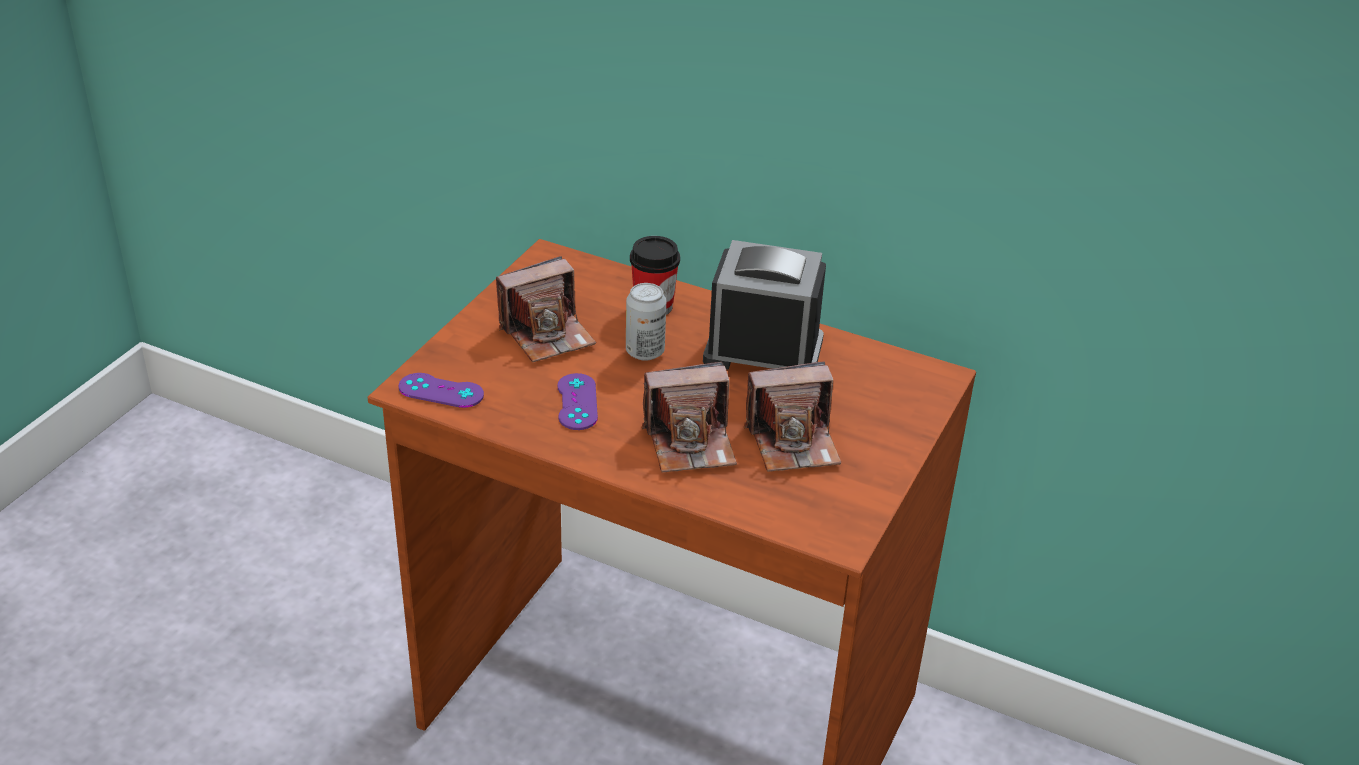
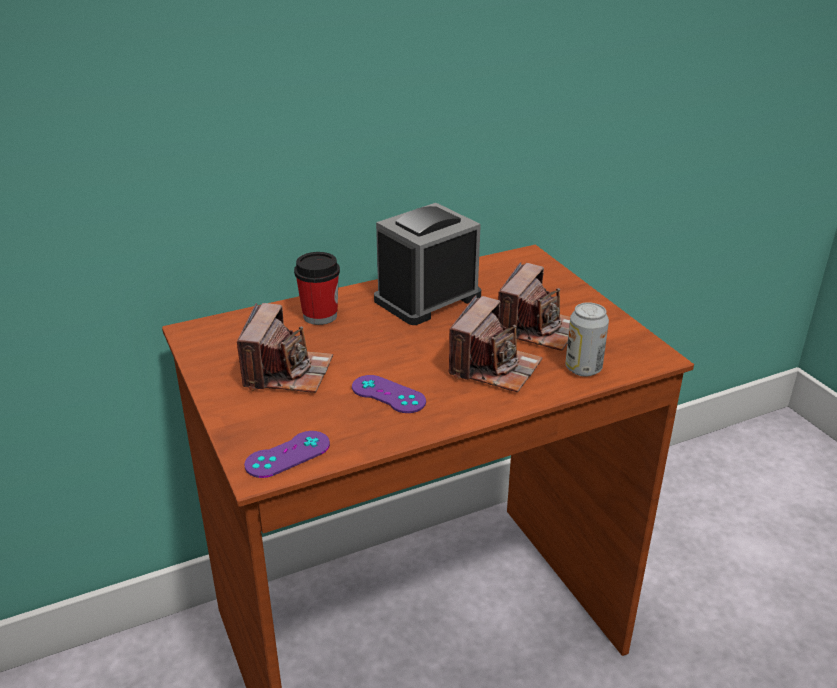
camera: 50 degrees left, 5 degrees down
(645, 351) = (367, 341): can -> can (583, 368)

